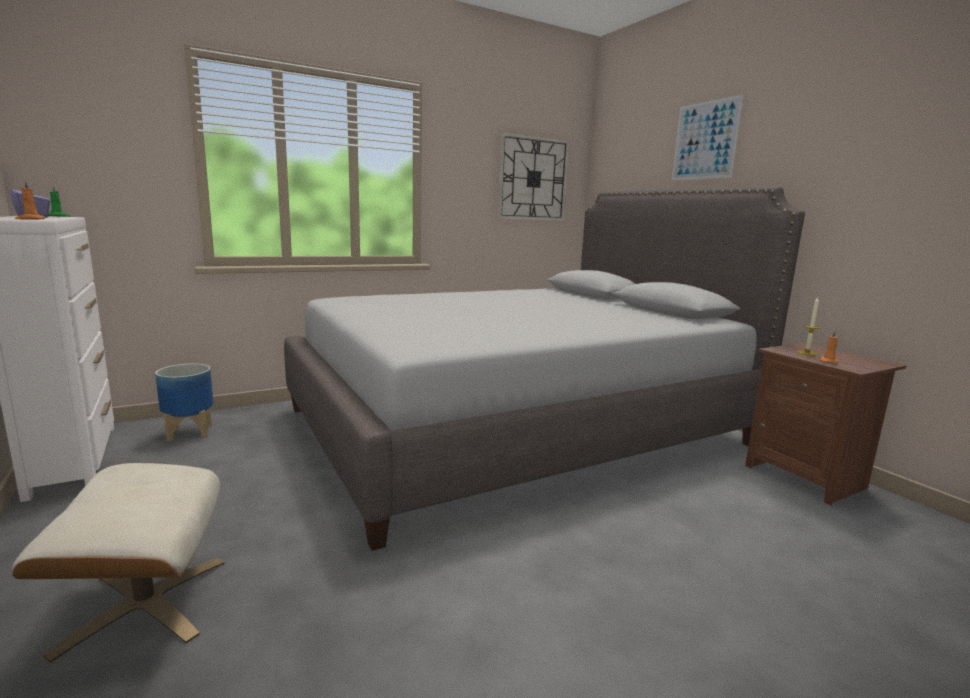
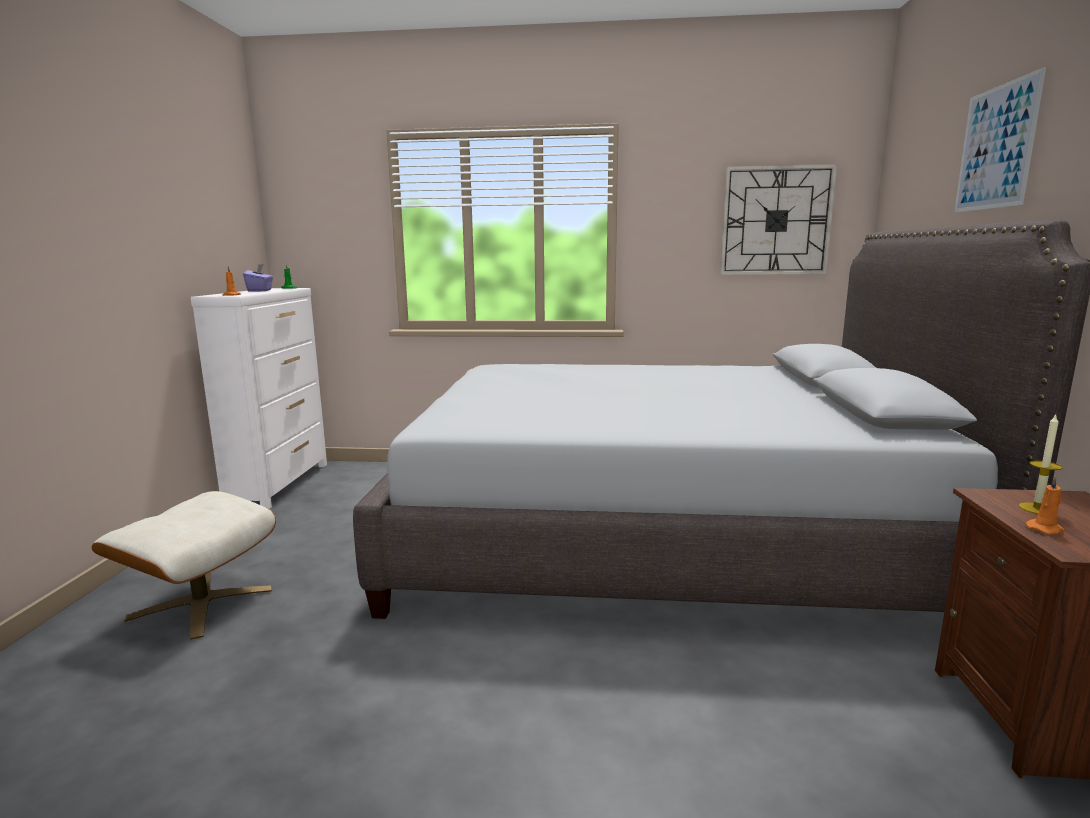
camera: 35 degrees right, 0 degrees up
(190, 432) = (367, 479): planter -> none

